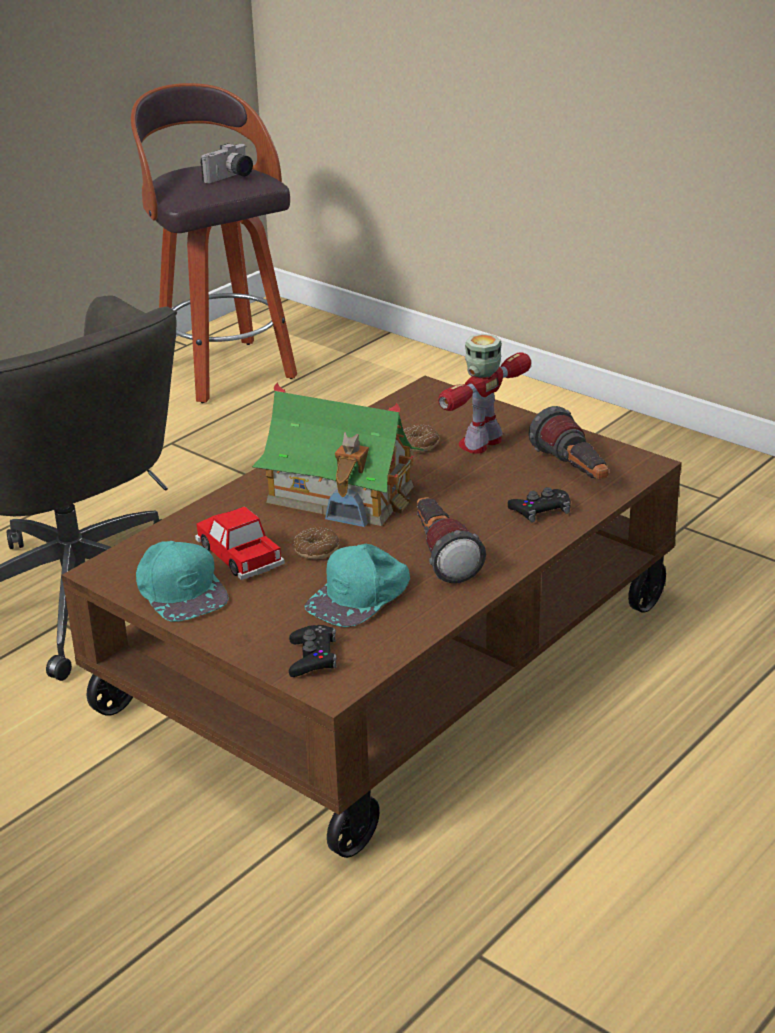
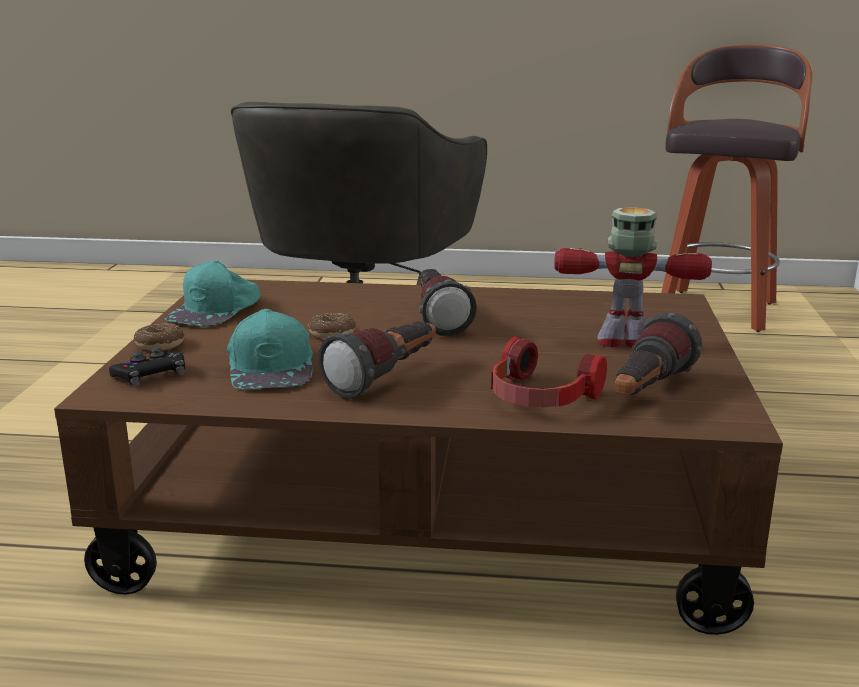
camera: 55 degrees right, 10 degrees down
(231, 177) = (754, 124): camera -> none
(239, 555) = (291, 313): toy car -> none
(341, 495) = (438, 319): toy house -> flashlight
(360, 596) = (272, 367): turquoise cap -> turquoise cap turned 105 degrees counterclockwise
(418, 445) = (574, 322): donut -> donut (160, 345)
(540, 510) = (540, 398): black game controller -> headphones

